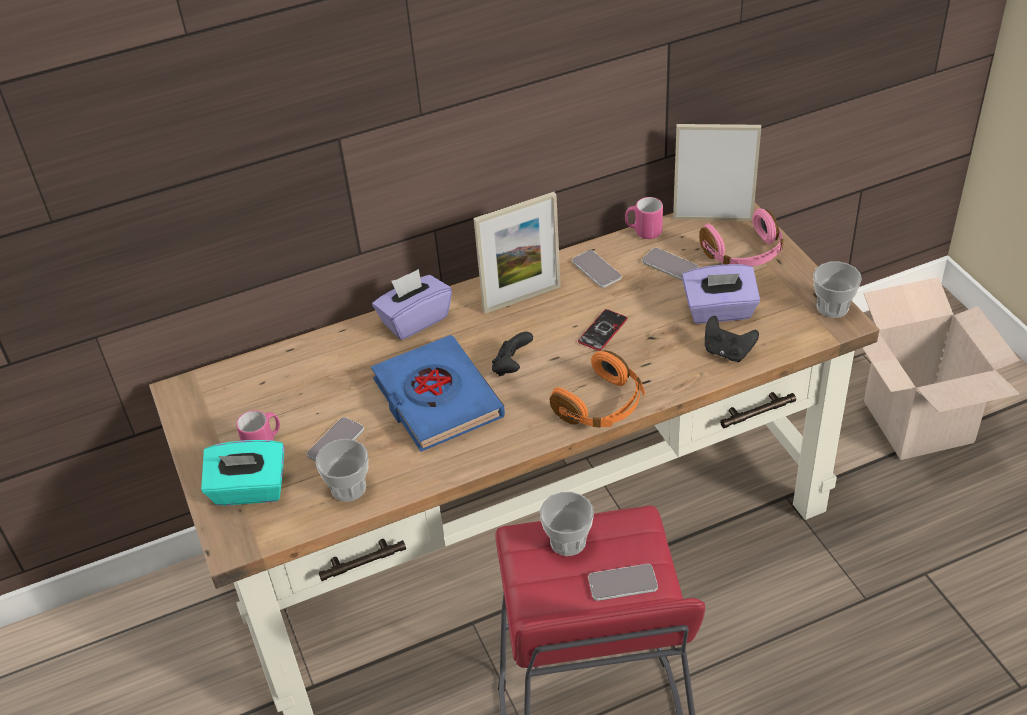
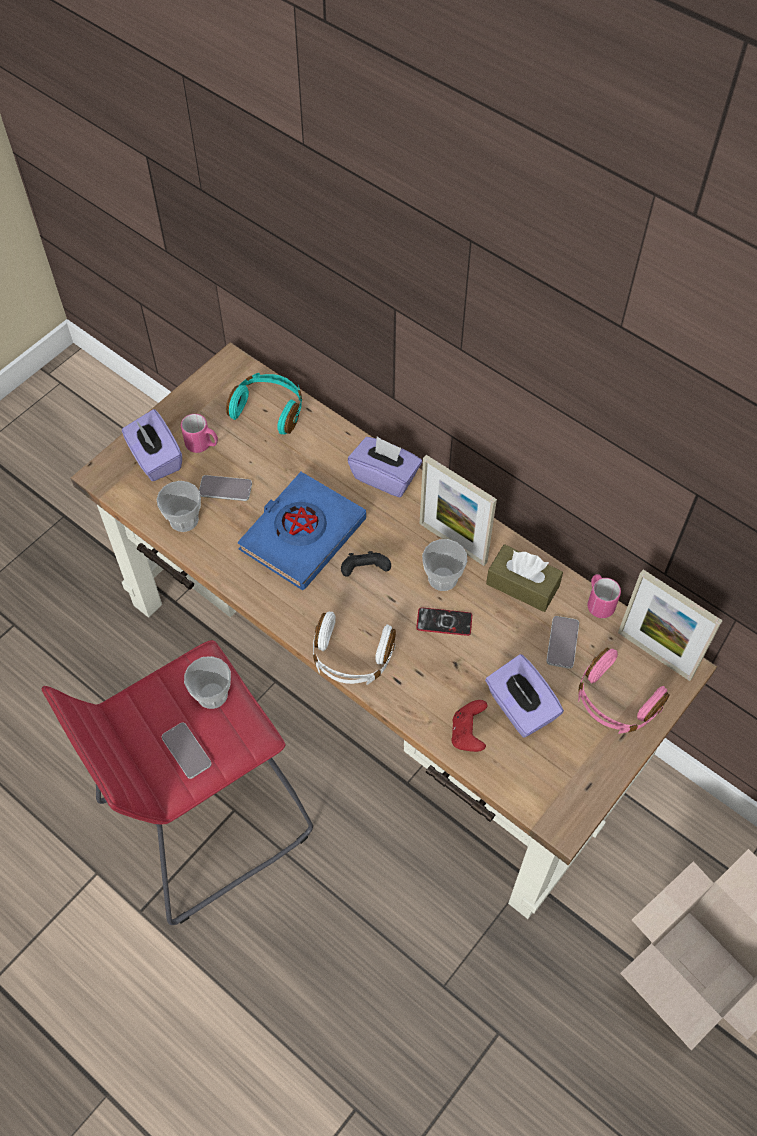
camera: 60 degrees right, 15 degrees up
(249, 490) = (155, 459): turquoise tissue box -> purple tissue box
(264, 379) = (269, 409): none -> turquoise headphones
(596, 270) = (522, 585): phone -> brown tissue box
(601, 406) = (351, 657): orange headphones -> white headphones
(712, 218) = (654, 654): picture frame -> picture frame turned 150 degrees clockwise
(727, 352) = (468, 734): black game controller -> red game controller
(832, 307) = (579, 806): cup -> cup (442, 578)

